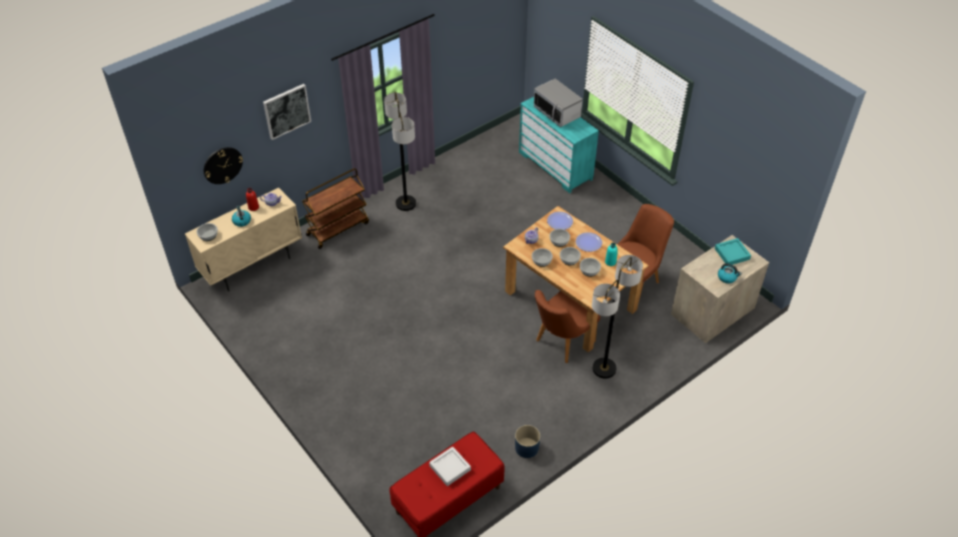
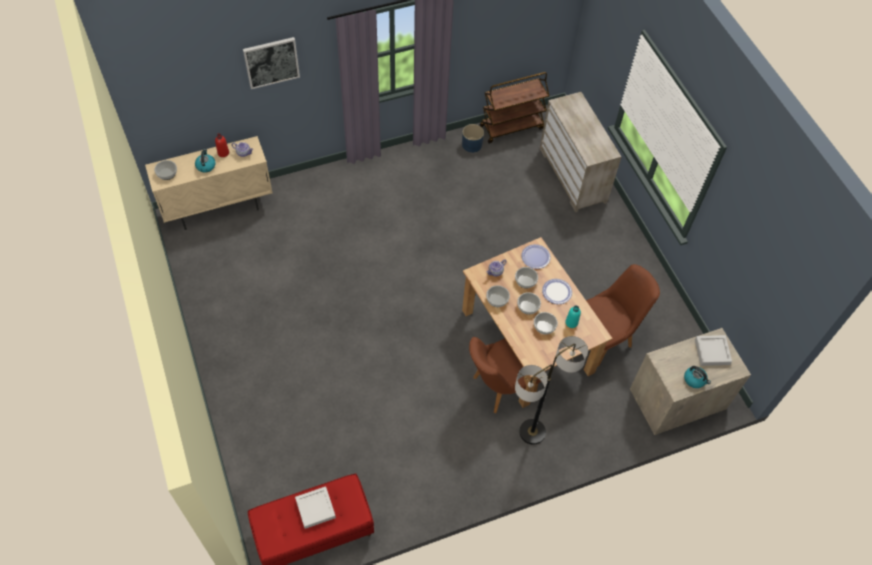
camera: 15 degrees right, 10 degrees up
(222, 165) = (192, 105): wall clock -> none
(338, 228) = (318, 188): brown cart -> brown cart (511, 127)
(405, 203) = (397, 178): floor lamp -> none
(527, 447) = (416, 498): blue planter -> blue planter (472, 144)
(555, 166) = (573, 175): turquoise dresser -> beige dresser
(557, 112) = (584, 122): microwave -> none
(732, 254) = (712, 352): turquoise tray -> grey tray

